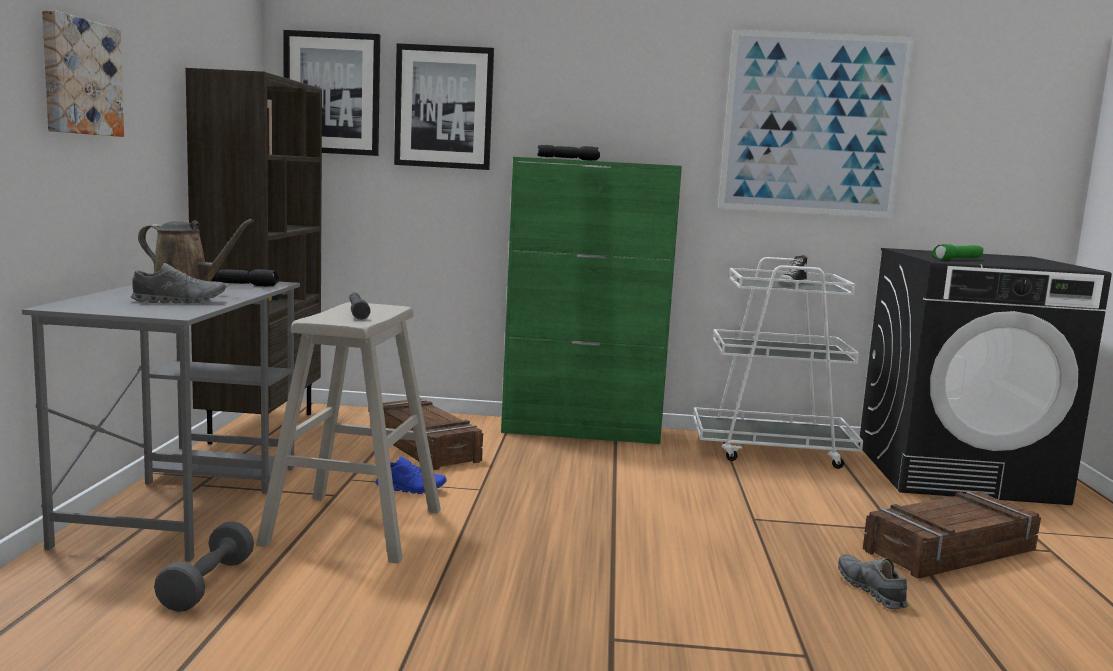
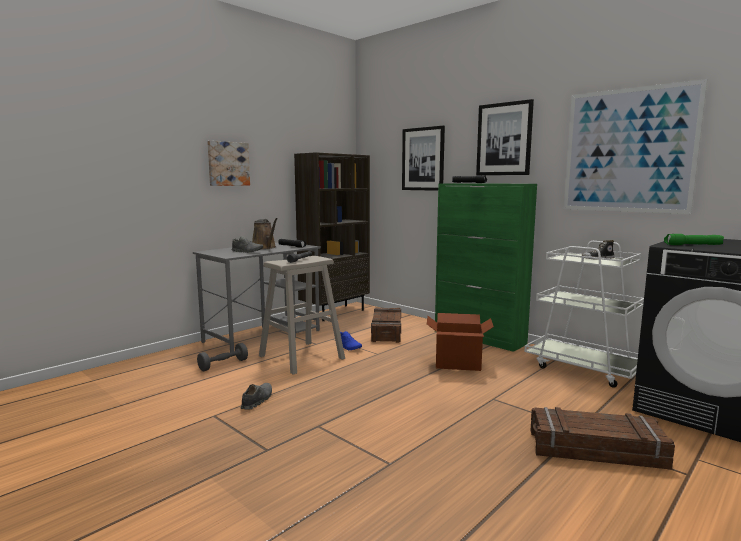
camera: 40 degrees right, 0 degrees up
(332, 93) = (379, 157): picture -> picture (504, 139)
(625, 478) = (458, 364): none -> cardboard box
(870, 590) = (490, 450): grey shoe -> grey shoe (257, 400)

